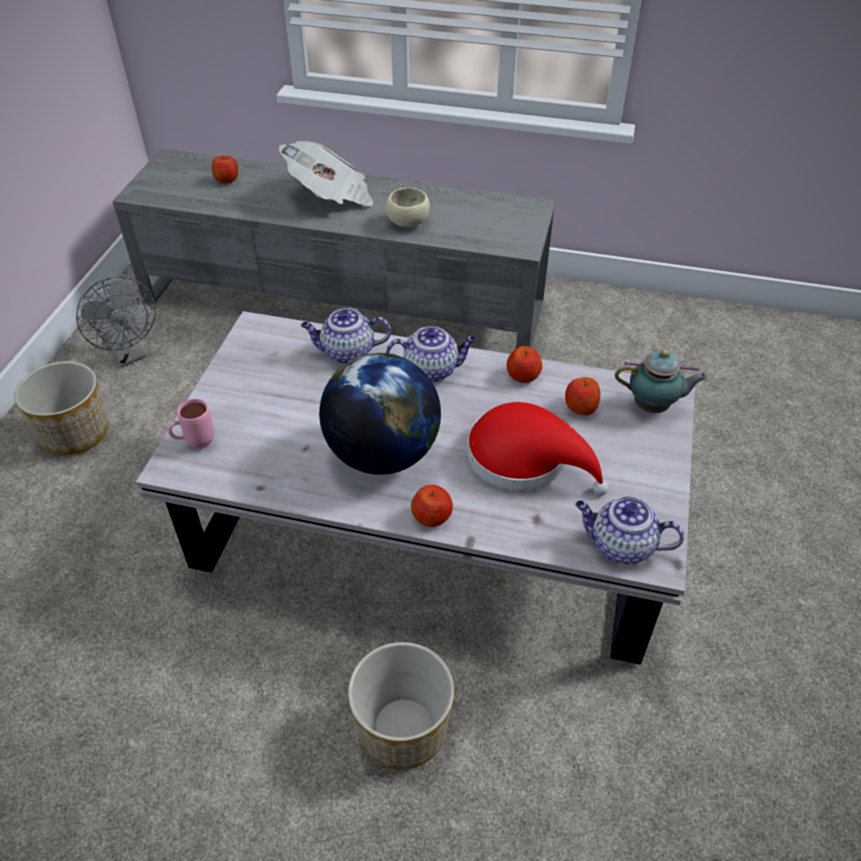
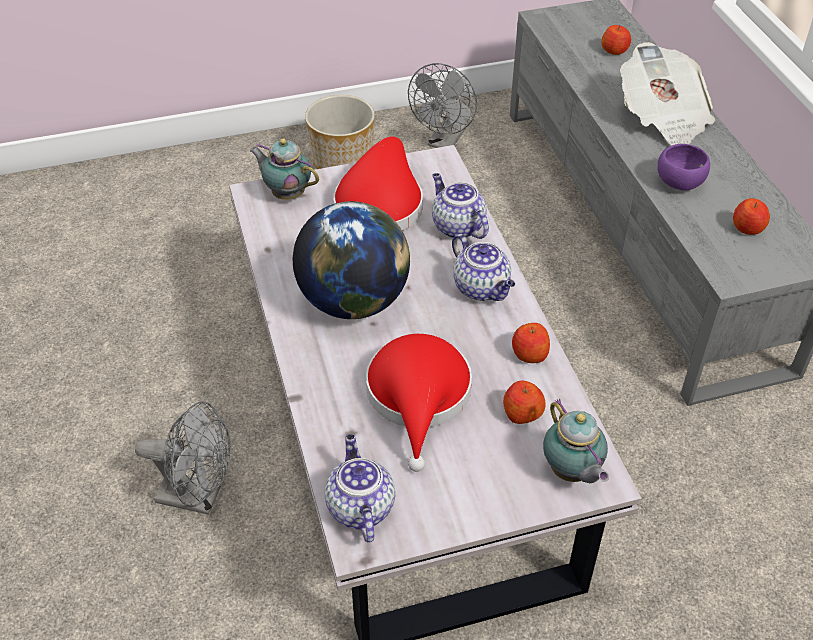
camera: 60 degrees right, 0 degrees up
(195, 443) = (286, 194): pink mug -> teapot
(272, 386) = (380, 203): none -> red hat
(401, 729) = (198, 497): planter -> grey fan
(409, 223) = (679, 184): beige bowl -> purple bowl
(432, 516) = (306, 362): apple -> apple (748, 228)

